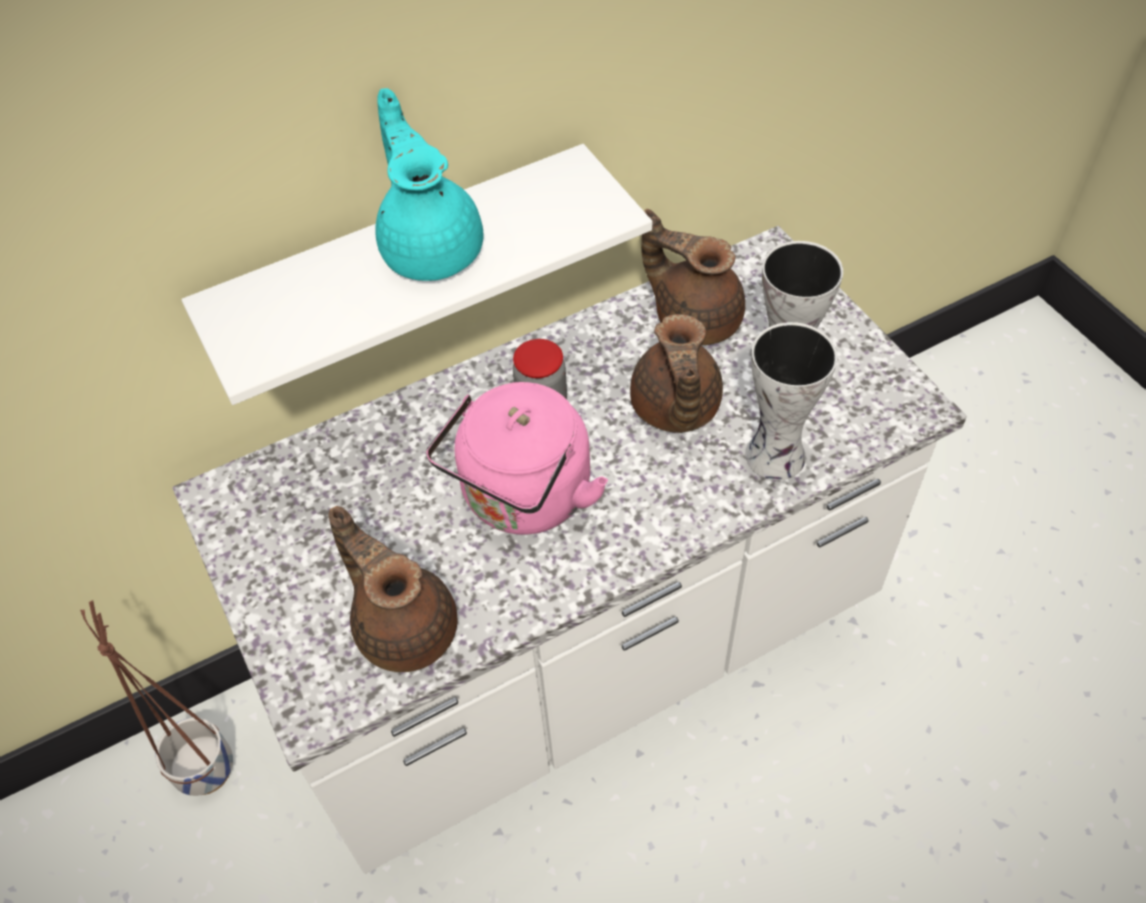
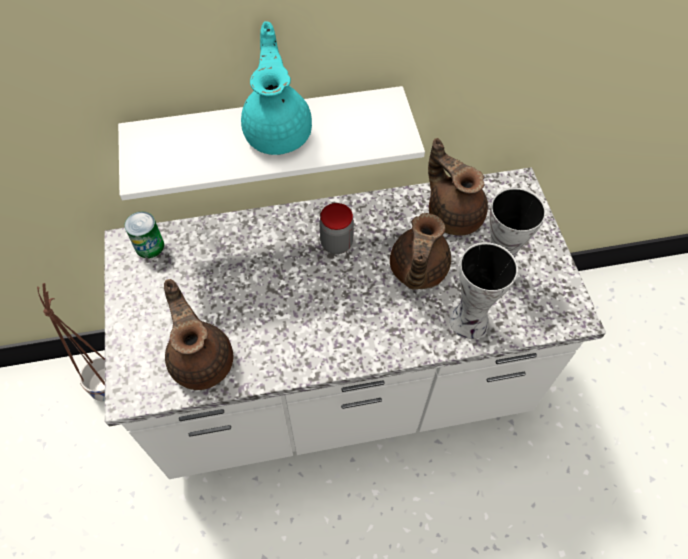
camera: 15 degrees right, 5 degrees up
(255, 489) = (149, 246): none -> can
(523, 499) = (302, 301): pink kettle -> none

